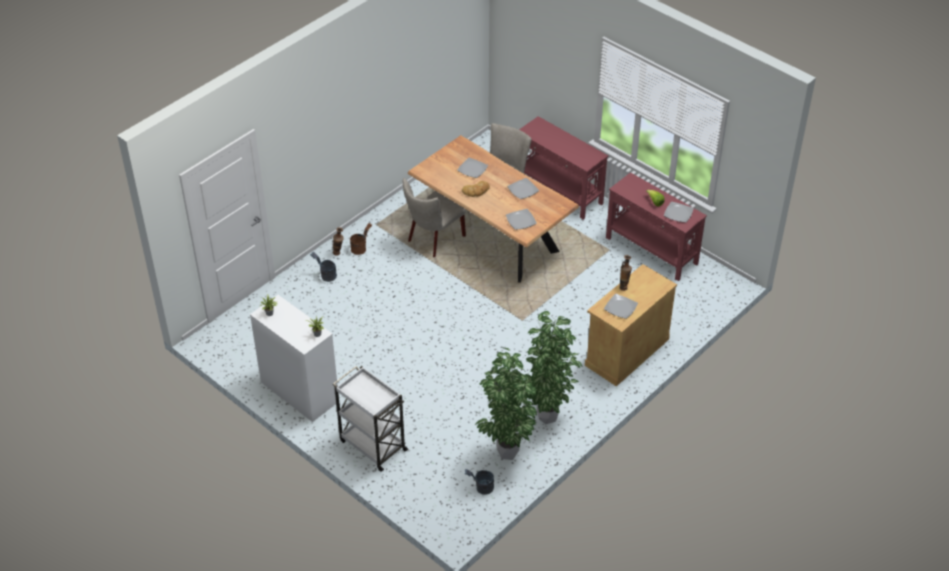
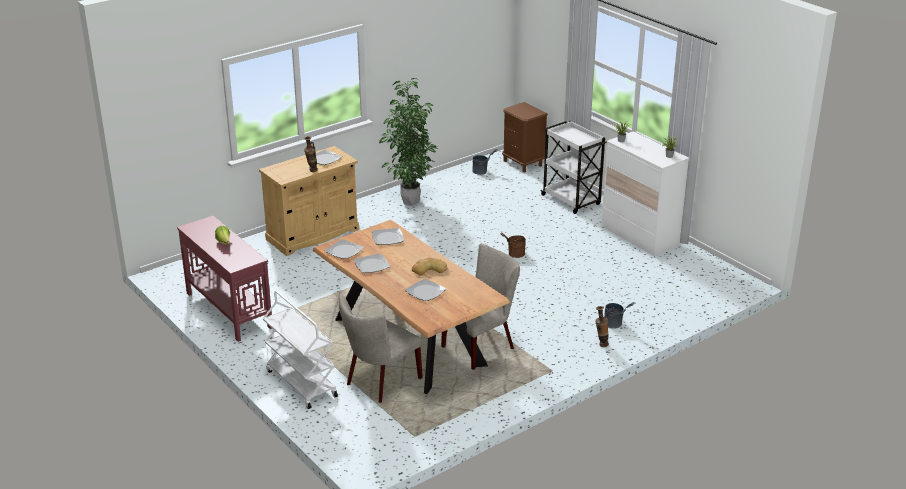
camera: 170 degrees left, 15 degrees down
(360, 248) = (573, 347): brown bucket -> brown bucket (513, 254)
(435, 513) = (523, 163): none -> brown nightstand
(505, 454) = (456, 186): potted plant -> none
(559, 192) = (300, 383): red console table -> white cart
(678, 213) = (206, 231): plate -> plate (343, 251)

